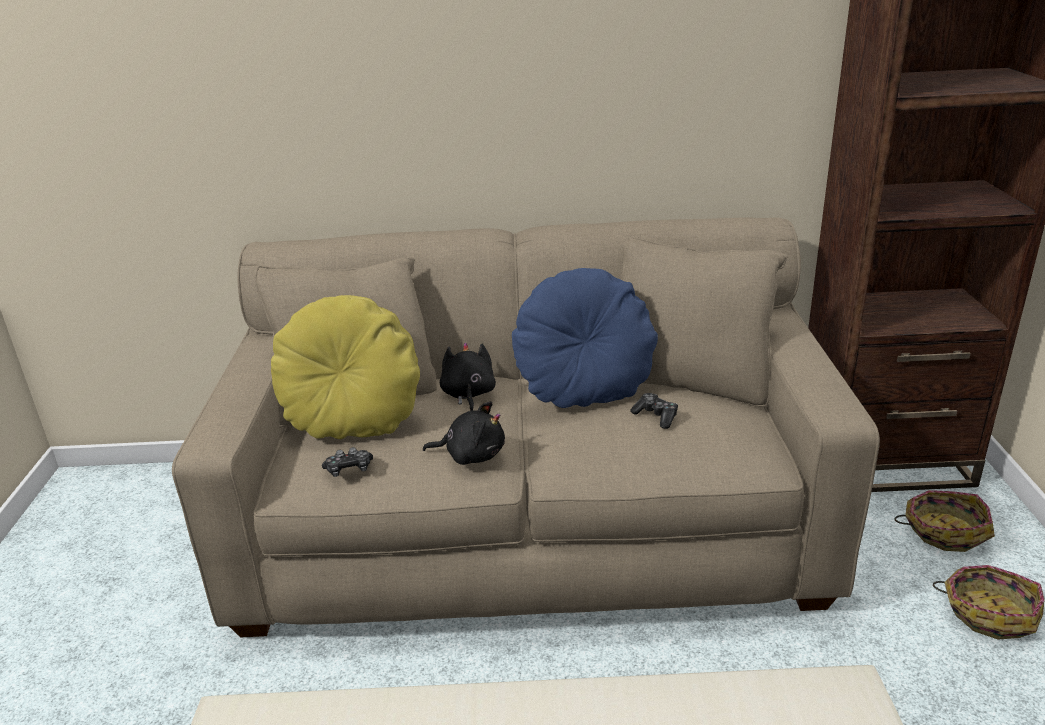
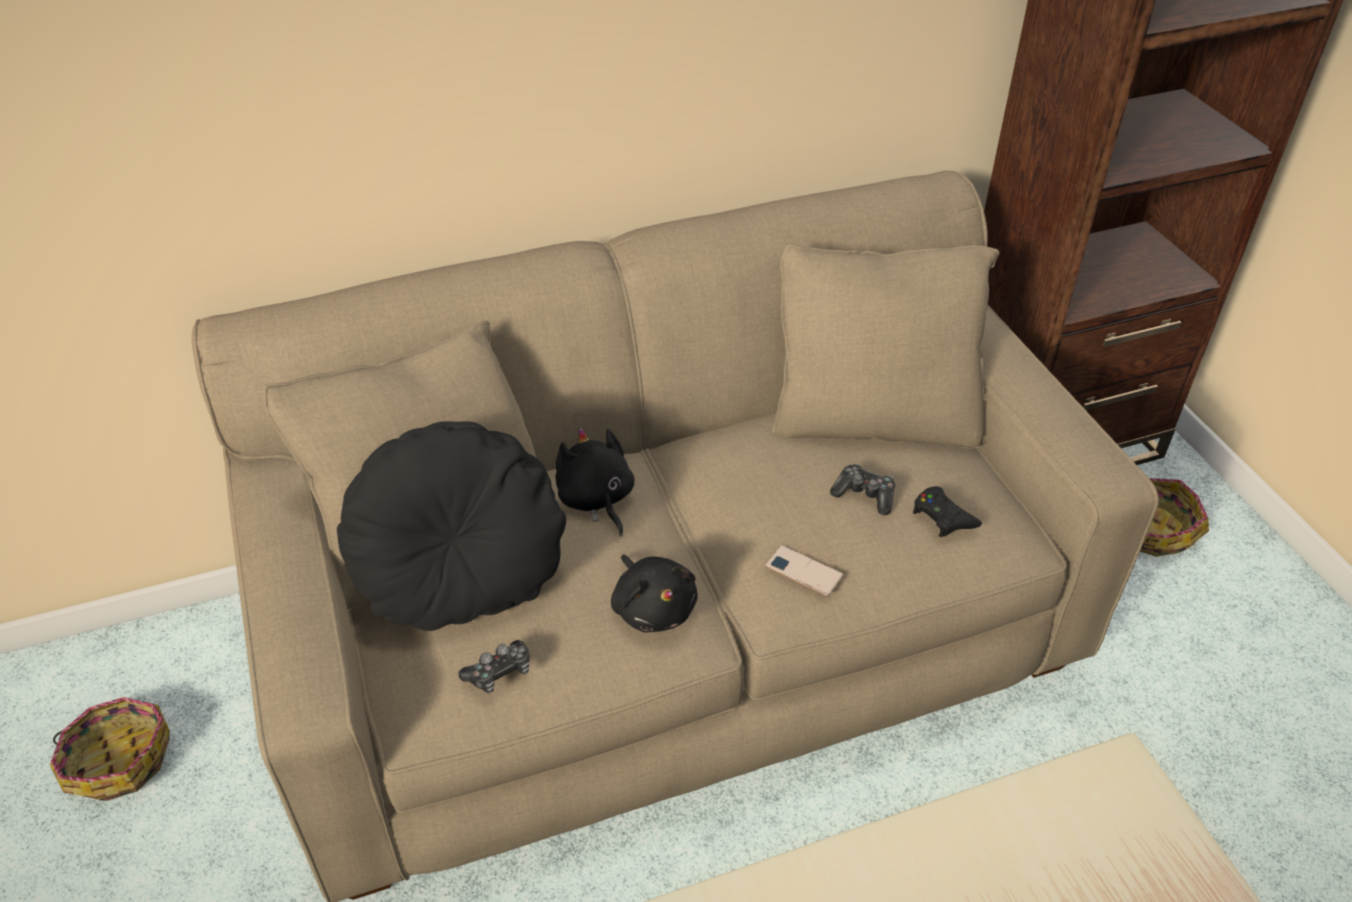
camera: 20 degrees left, 15 degrees up
(354, 426) = (465, 591): yellow pillow -> black pillow
(471, 455) = (653, 608): black plush toy -> black plush toy turned 75 degrees clockwise
(585, 395) = (755, 472): blue pillow -> none
(587, 451) = (803, 571): none -> phone
(709, 437) = (943, 517): none -> black game controller
(988, 612) = (1224, 631): basket -> basket (119, 759)

